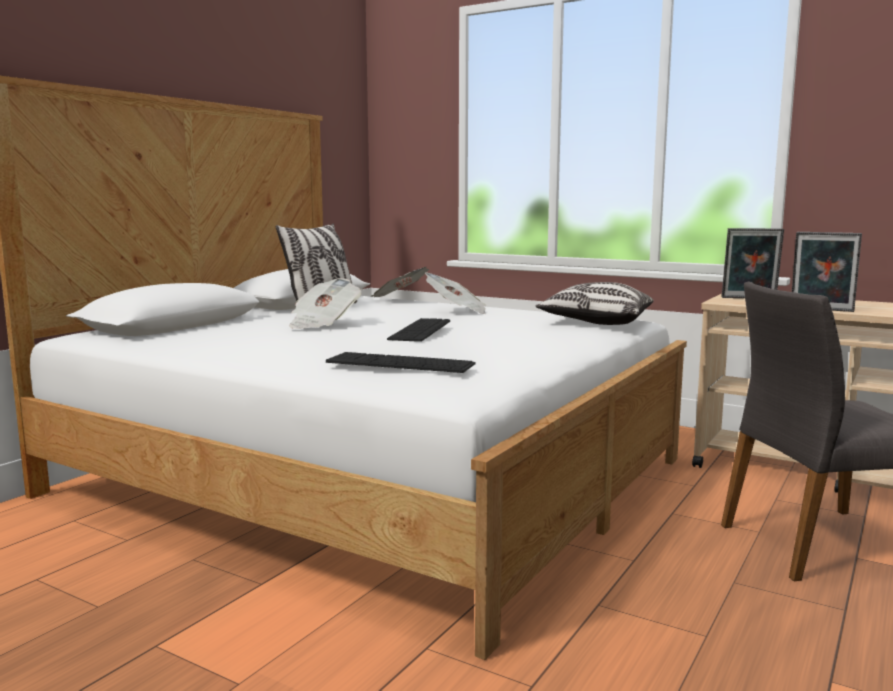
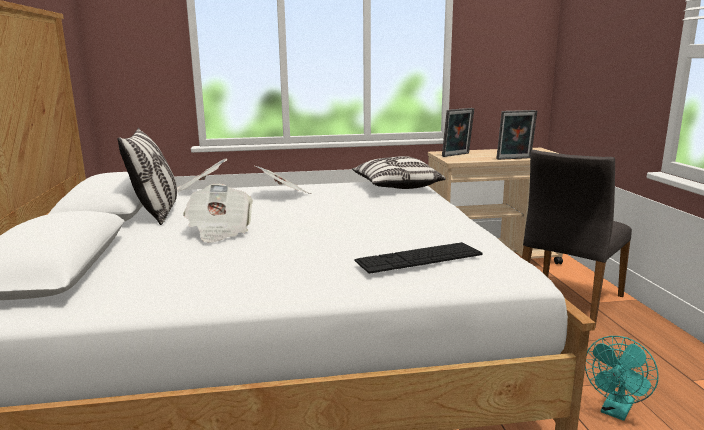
camera: 40 degrees left, 5 degrees up
(420, 330) = (325, 220): keyboard -> none
(633, 653) = (616, 411): none -> turquoise fan

